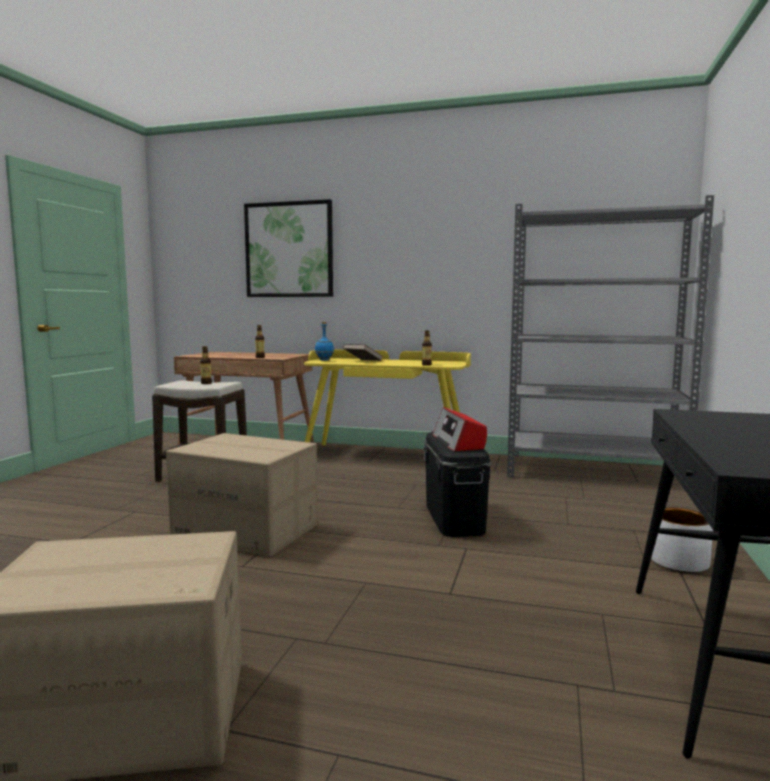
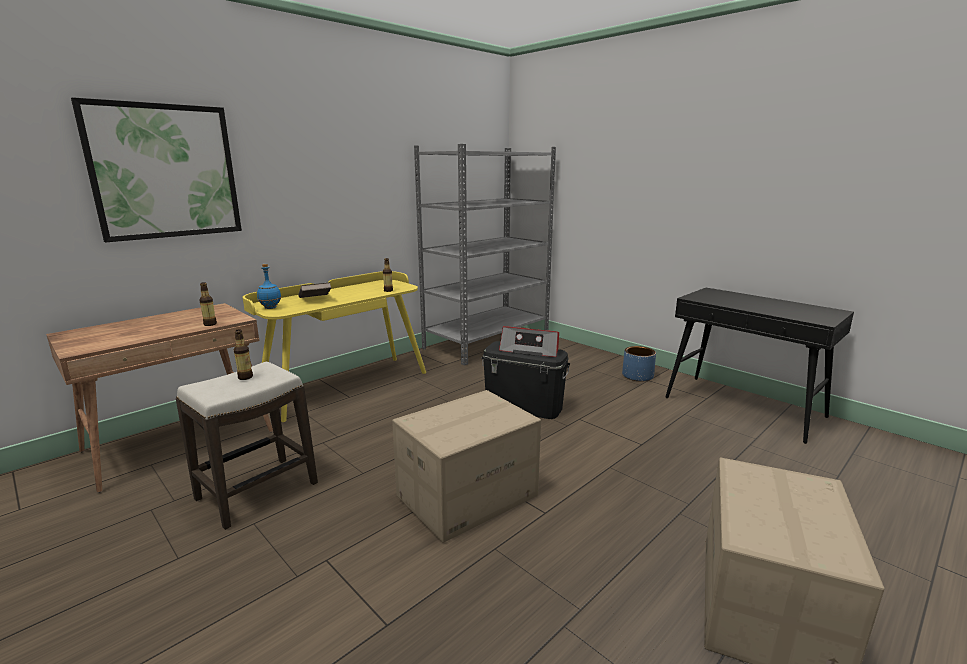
camera: 60 degrees left, 10 degrees up
(678, 562) = (637, 376): white planter -> blue planter

